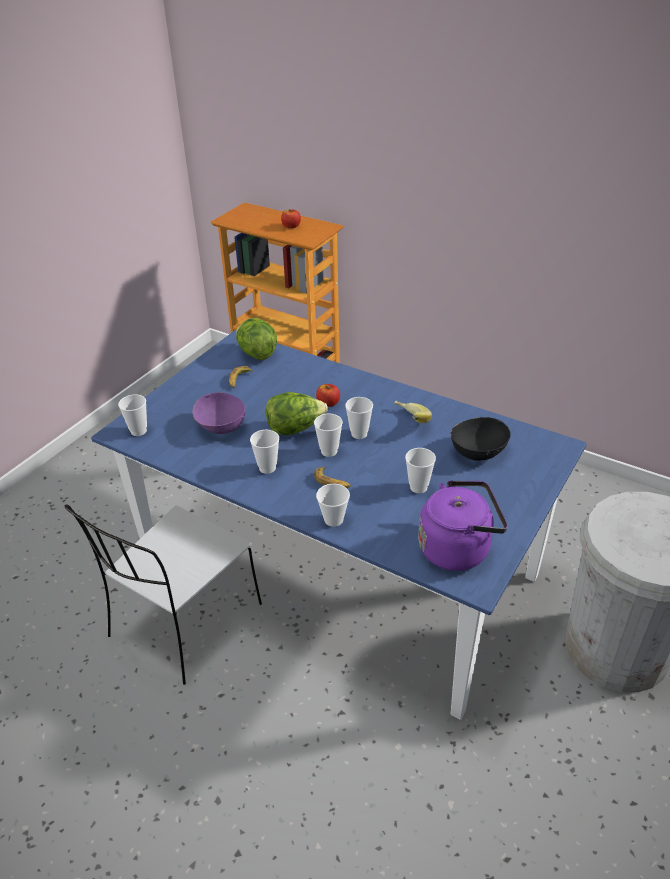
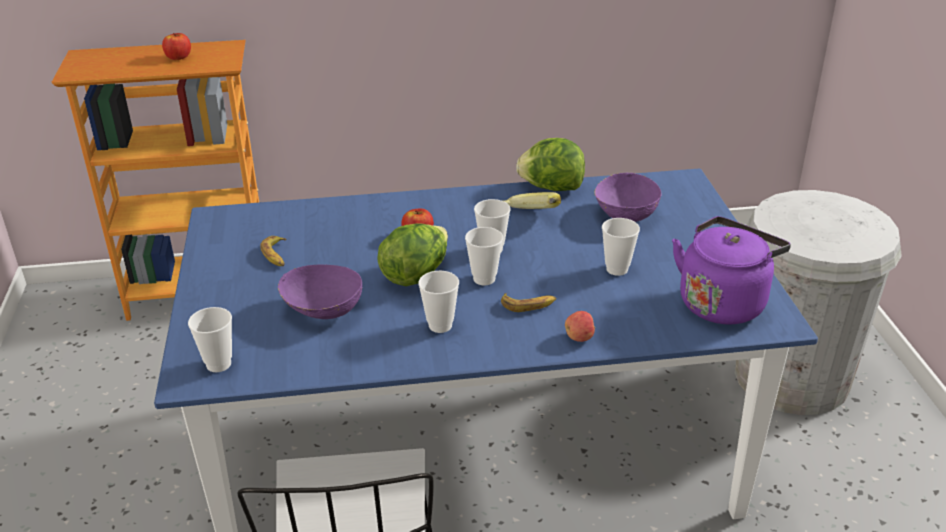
camera: 40 degrees left, 5 degrees down
(256, 353) = (259, 221): lettuce -> lettuce (551, 188)
(333, 519) = (579, 337): cup -> apple
(478, 451) = (625, 214): black bowl -> purple bowl

